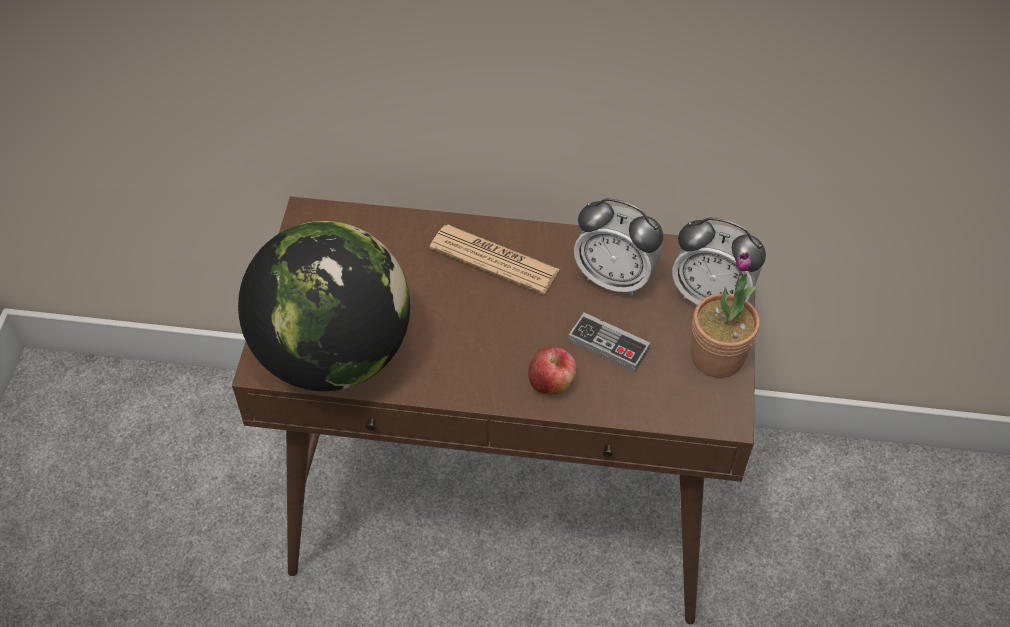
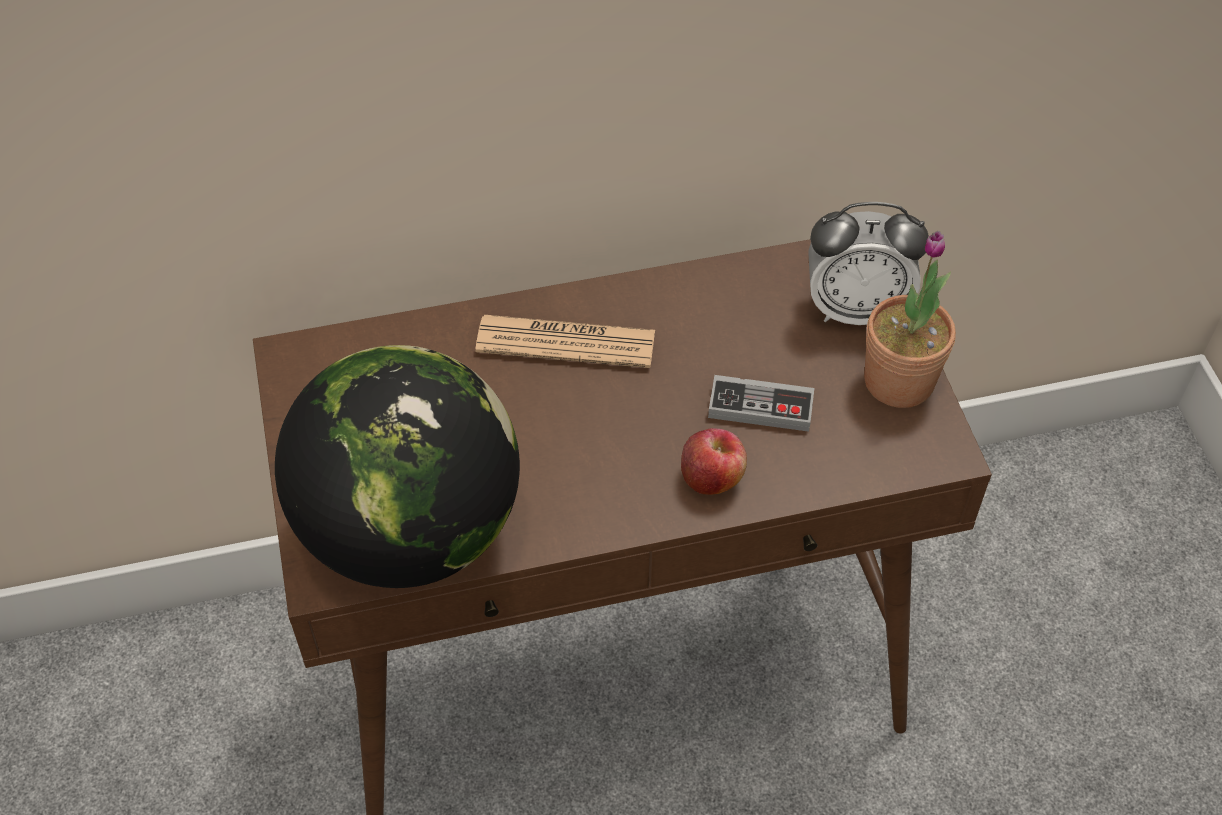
camera: 20 degrees left, 0 degrees up
(614, 278) = (728, 320): alarm clock -> none

